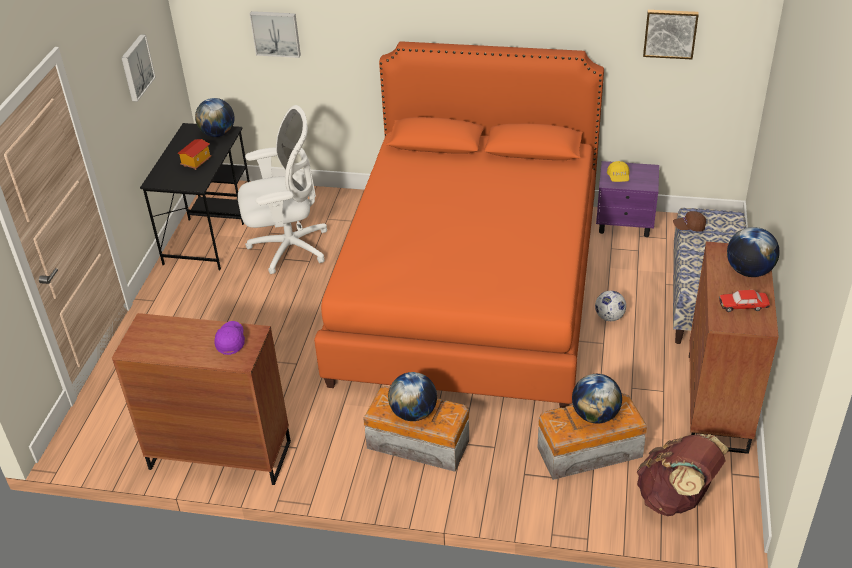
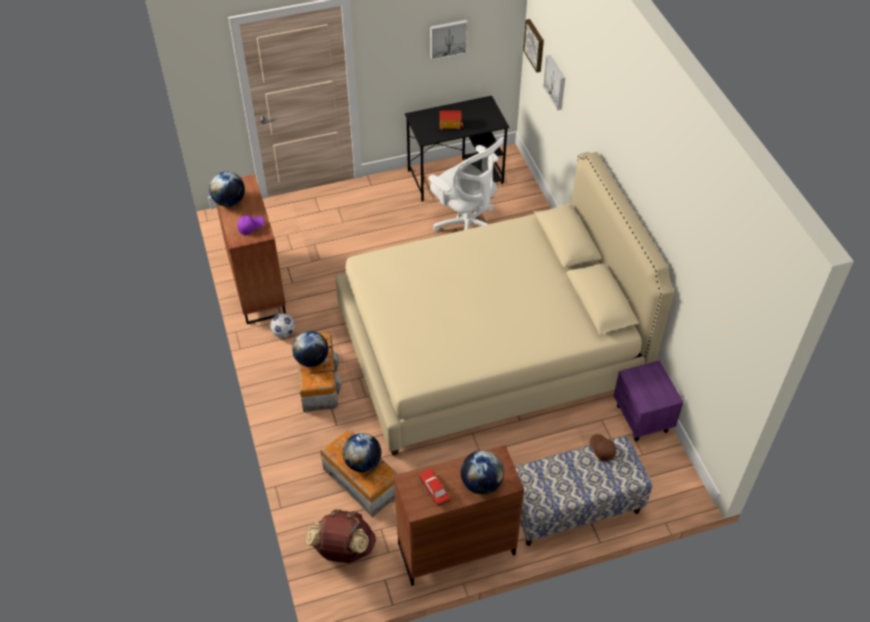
camera: 60 degrees right, 10 degrees up
(218, 134) = (491, 119): globe -> globe (229, 201)
(469, 290) = (489, 347): orange bed -> beige bed
(609, 317) = (513, 447): football -> football (284, 333)
(618, 178) = (642, 379): yellow cap -> none
(670, 33) = (711, 309): picture -> picture (535, 45)

